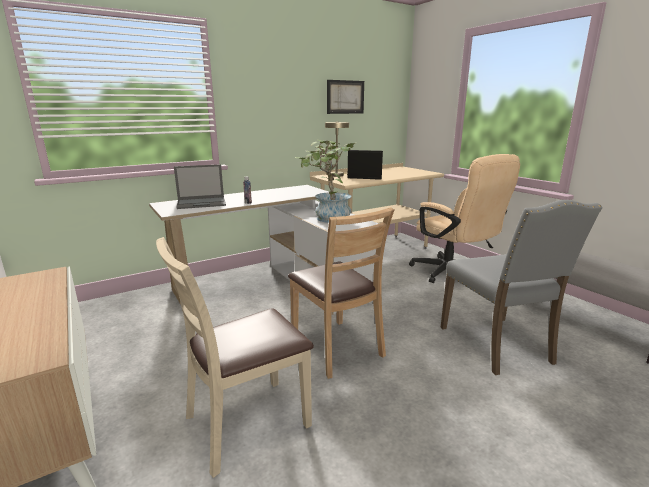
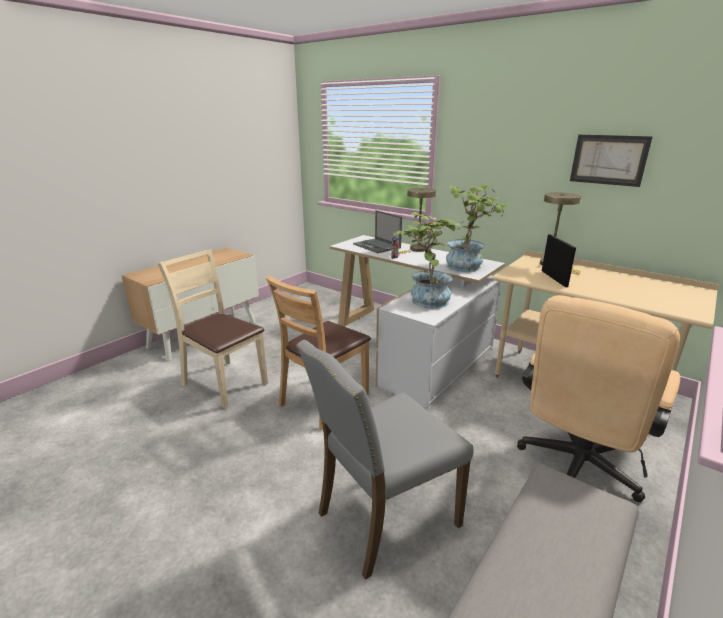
camera: 70 degrees right, 5 degrees up
(238, 195) = (416, 250): none -> beige table lamp
(302, 191) = (468, 266): none -> potted plant

